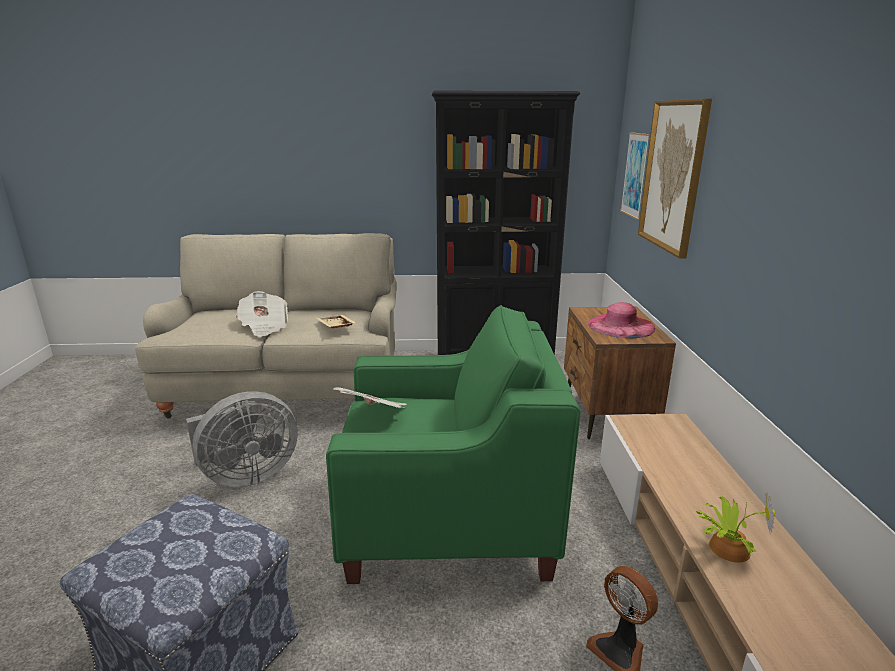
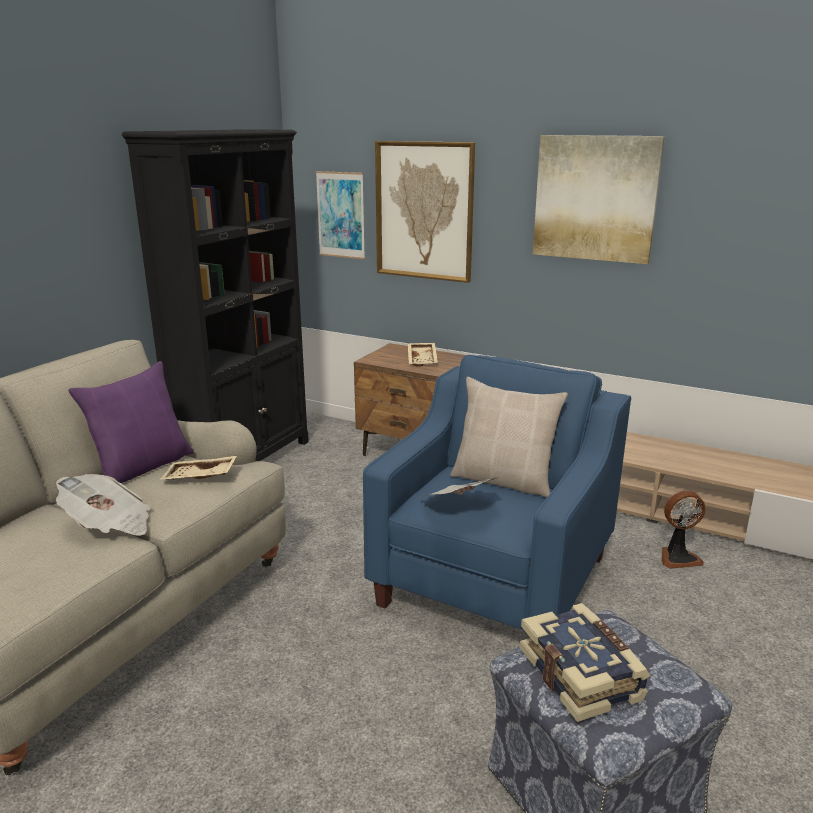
camera: 60 degrees left, 0 degrees up
(166, 535) = (582, 674): none -> book
(246, 475) = (289, 704): grey fan -> none
(337, 312) = (142, 467): none -> purple pillow
(448, 425) = (504, 480): none -> beige pillow
(448, 520) = (496, 580): green armchair -> blue armchair
(621, 326) = (423, 360): pink hat -> beige tray
(726, 547) = (668, 459): potted plant -> none
(787, 171) = (595, 198): none -> picture

